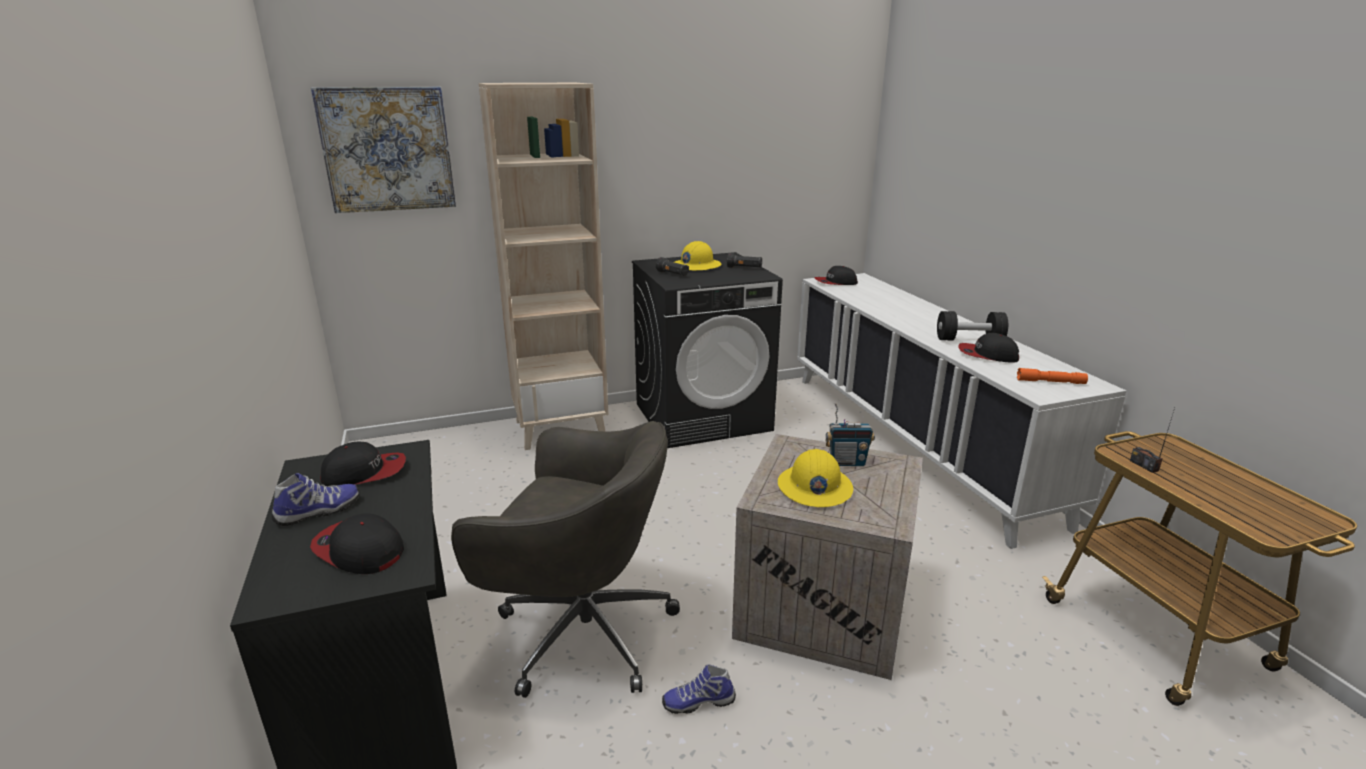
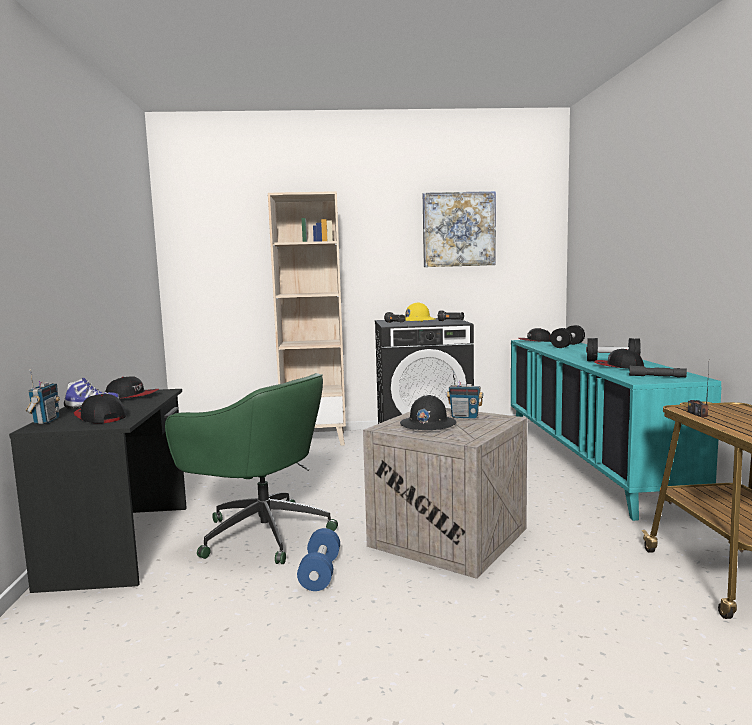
camera: 15 degrees right, 15 degrees down
(270, 573) = (46, 421): none -> radio
(387, 149) = (215, 242): picture -> picture (458, 229)
(580, 631) = (261, 533): grey office chair -> green office chair
(698, 701) = (320, 573): shoe -> blue dumbbell
(814, 487) = (427, 425): yellow hard hat -> black hard hat
(885, 296) = (567, 346): none -> black dumbbell
(913, 442) = (587, 459): white cabinet -> turquoise cabinet
(1050, 382) = (657, 376): orange flashlight -> grey flashlight

